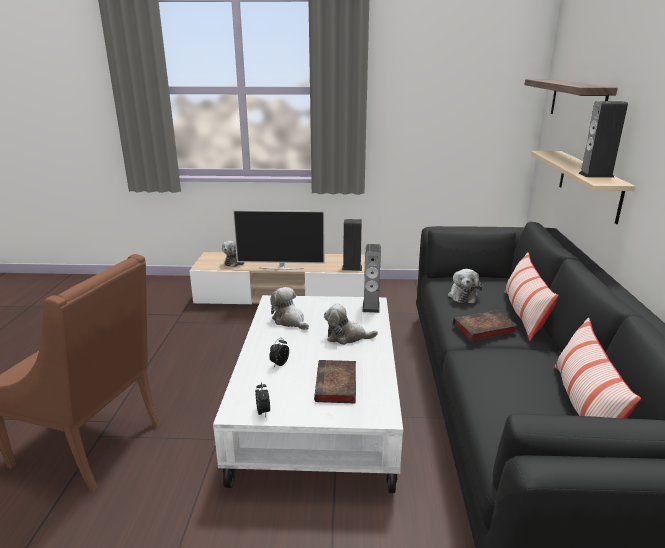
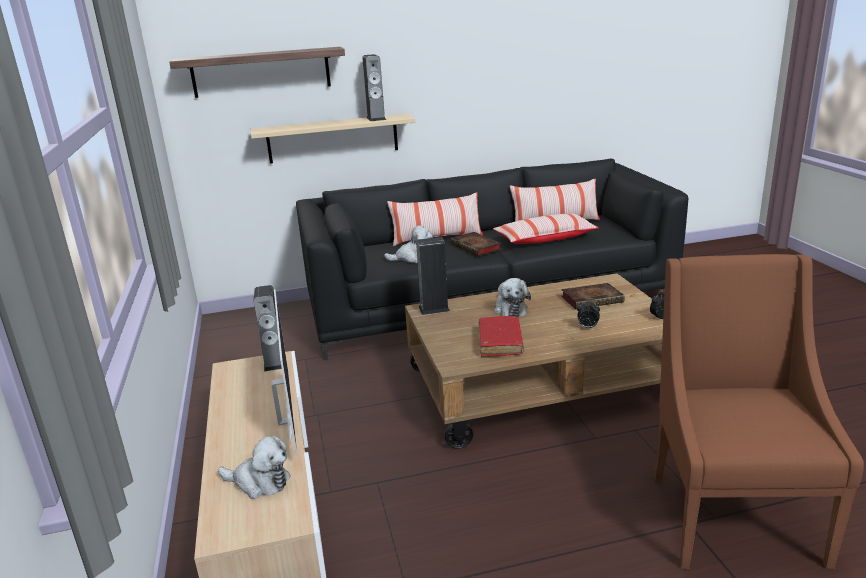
camera: 105 degrees left, 0 degrees up
(290, 321) = (500, 342): plush toy -> red book
(319, 408) = (540, 385): white coffee table -> brown coffee table
(503, 378) = (545, 239): none -> pillow

